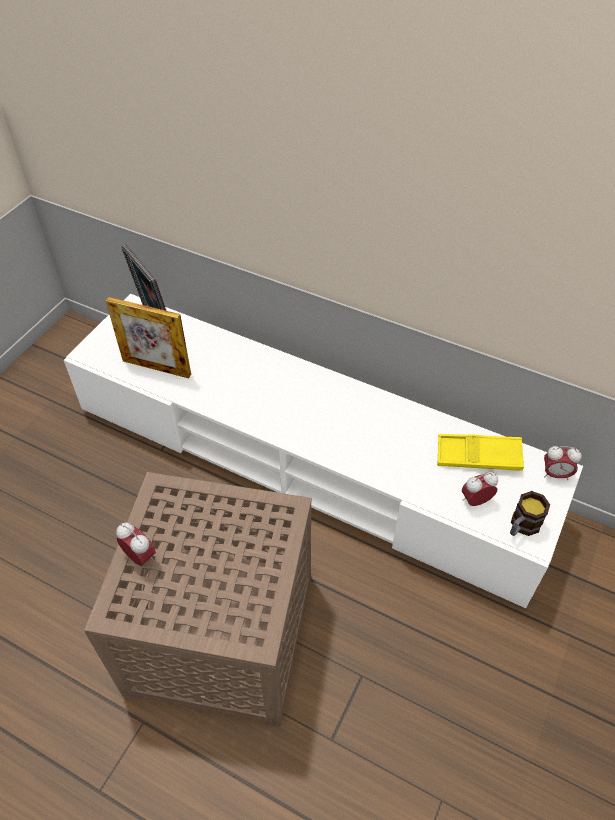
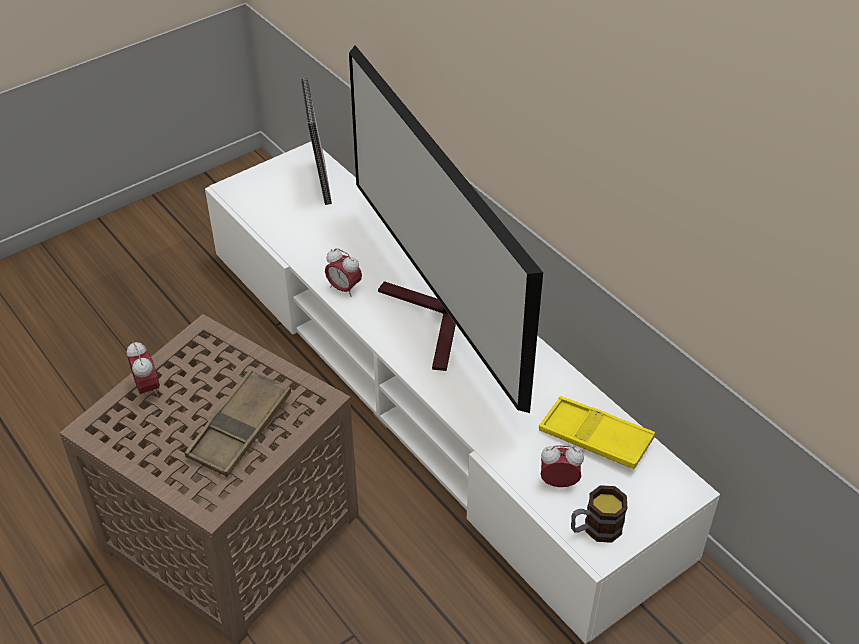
camera: 25 degrees right, 5 degrees down
(156, 367) = (294, 225): picture frame -> none
(241, 561) = (240, 428): none -> brown tray
(312, 408) = (435, 322): none -> television
(555, 474) = (677, 490): alarm clock -> alarm clock (344, 288)

